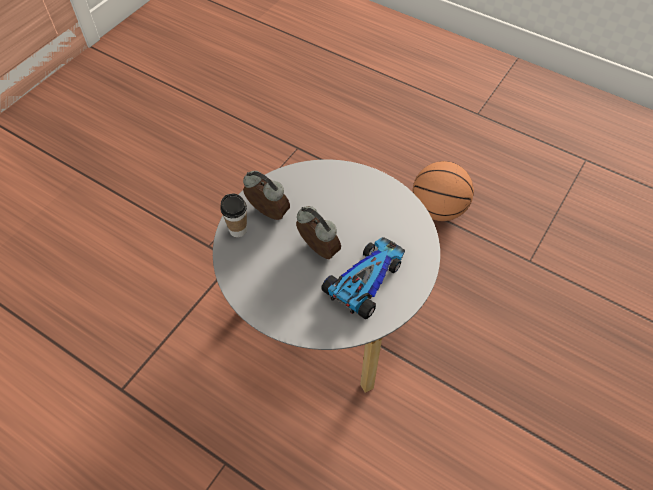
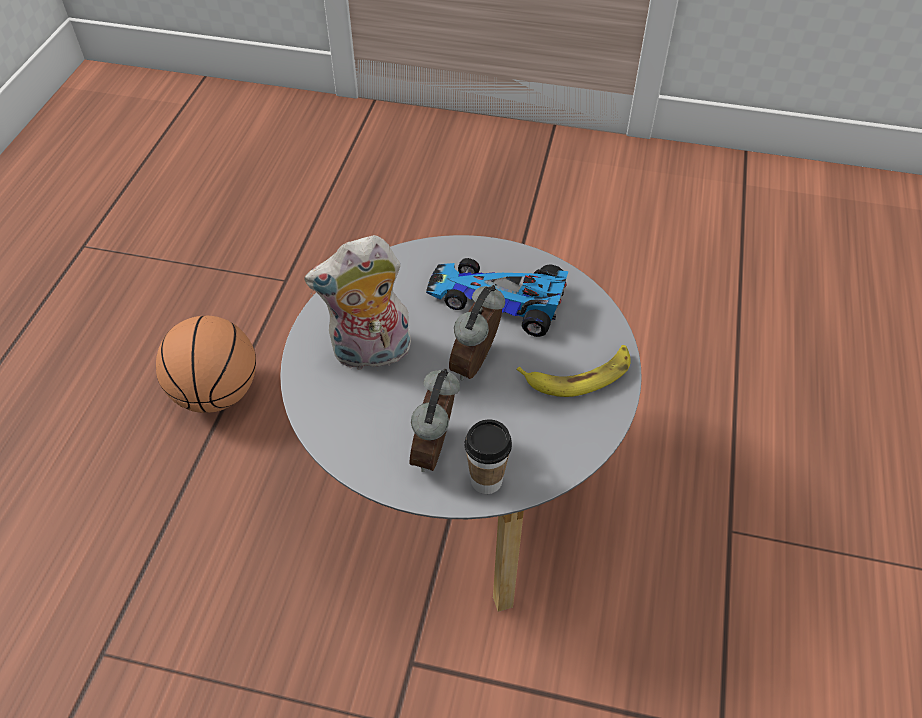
camera: 110 degrees left, 5 degrees down
(285, 300) = (579, 375): none -> banana
(347, 202) = (370, 354): none -> plush toy

